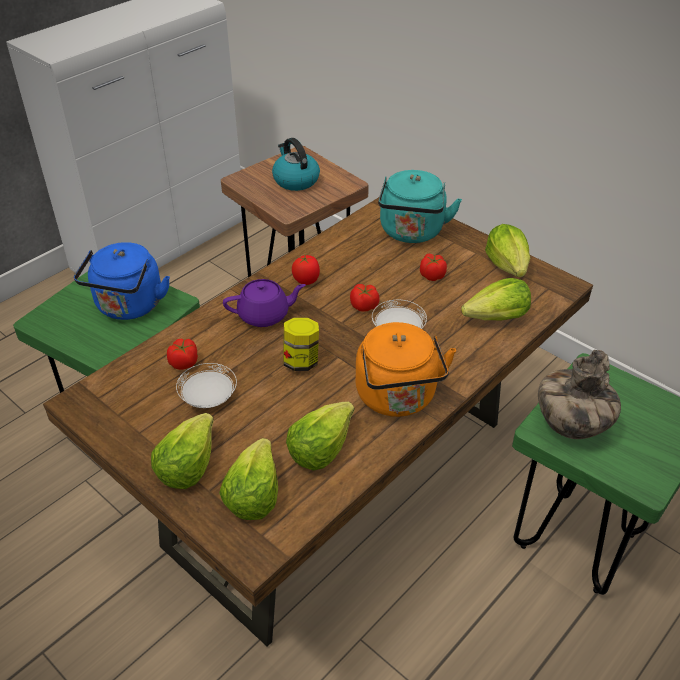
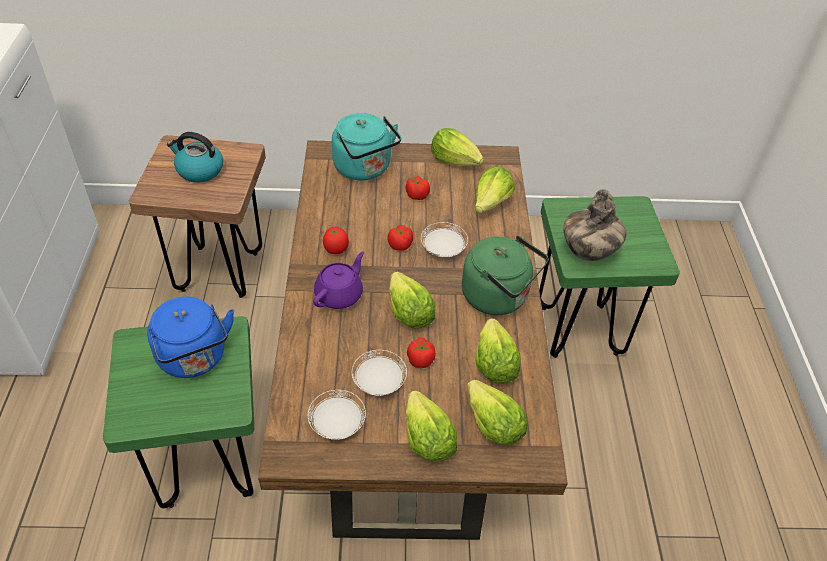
camera: 45 degrees left, 5 degrees up
(139, 405) = (337, 424): none -> white plate
(184, 362) = (327, 369): tomato -> tomato (420, 359)
(301, 361) = (408, 312): jar -> lettuce
(398, 398) = (498, 297): orange kettle -> green kettle

